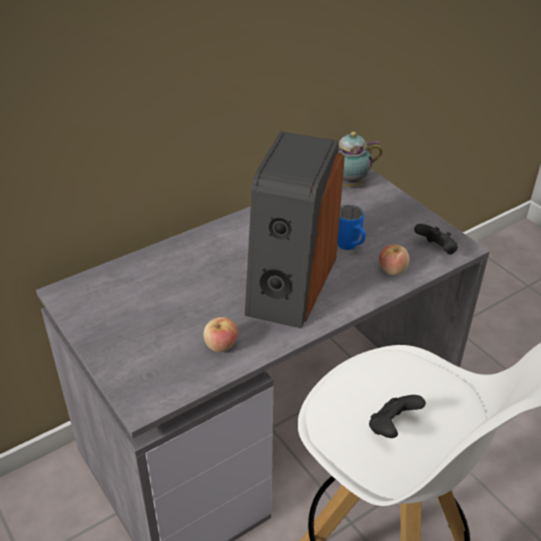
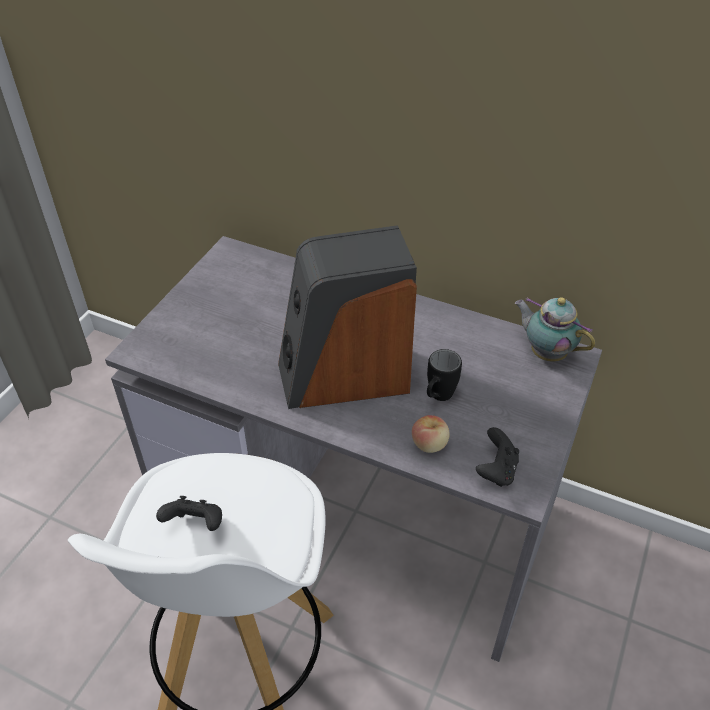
camera: 60 degrees right, 5 degrees up
(221, 345) = (230, 365): apple -> none
(350, 248) = (437, 398): blue mug -> black mug

